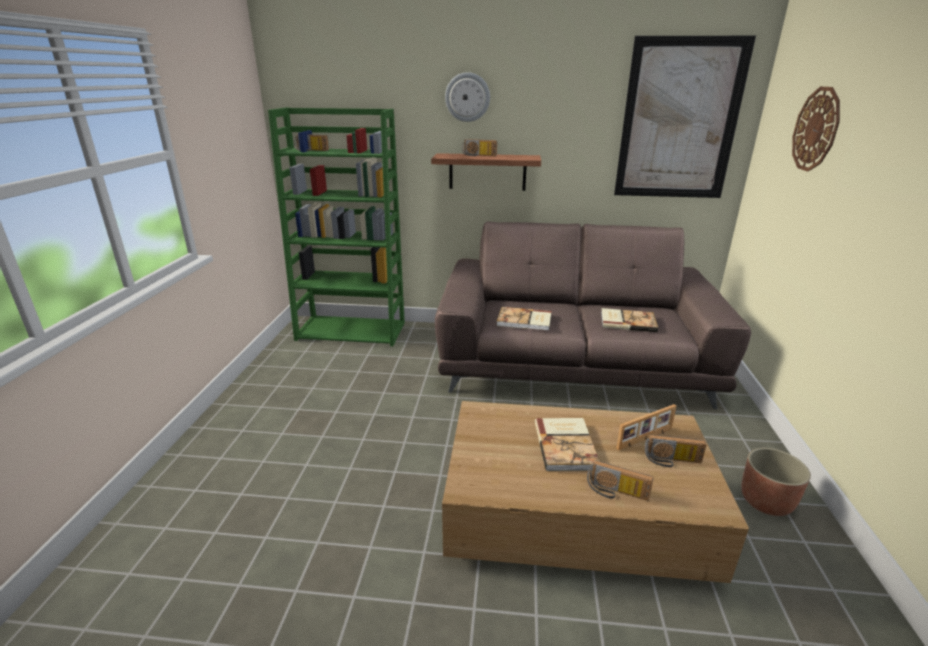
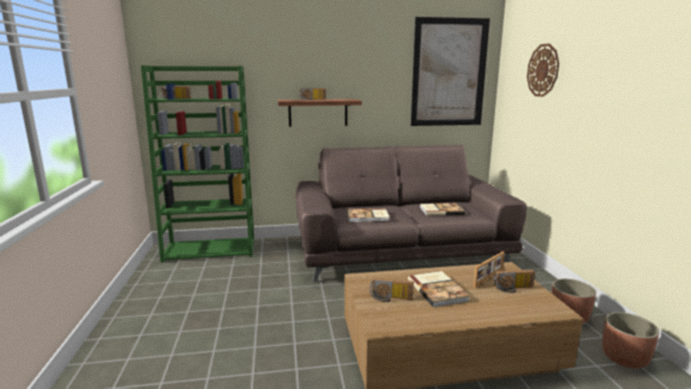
camera: 15 degrees left, 10 degrees down
(467, 97) = (300, 57): wall clock -> none
(616, 493) = (488, 312): radio -> radio (391, 298)
(820, 582) = (624, 358): none -> planter

